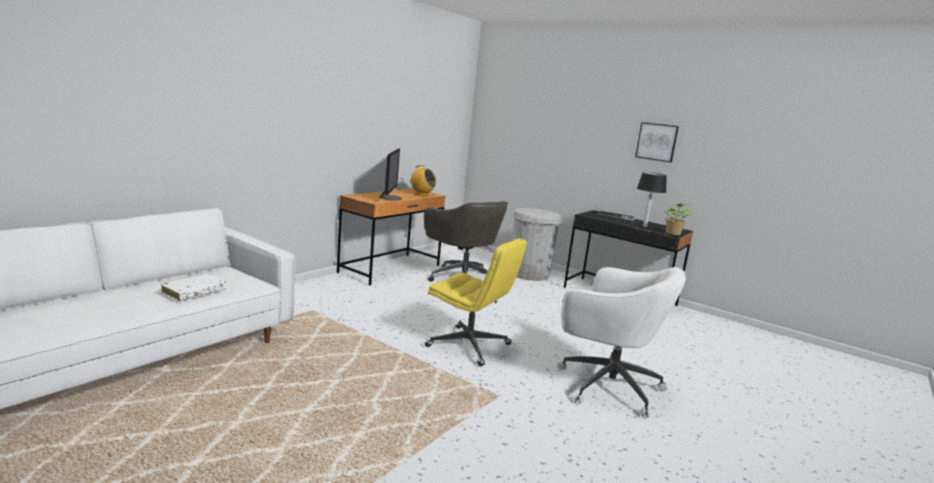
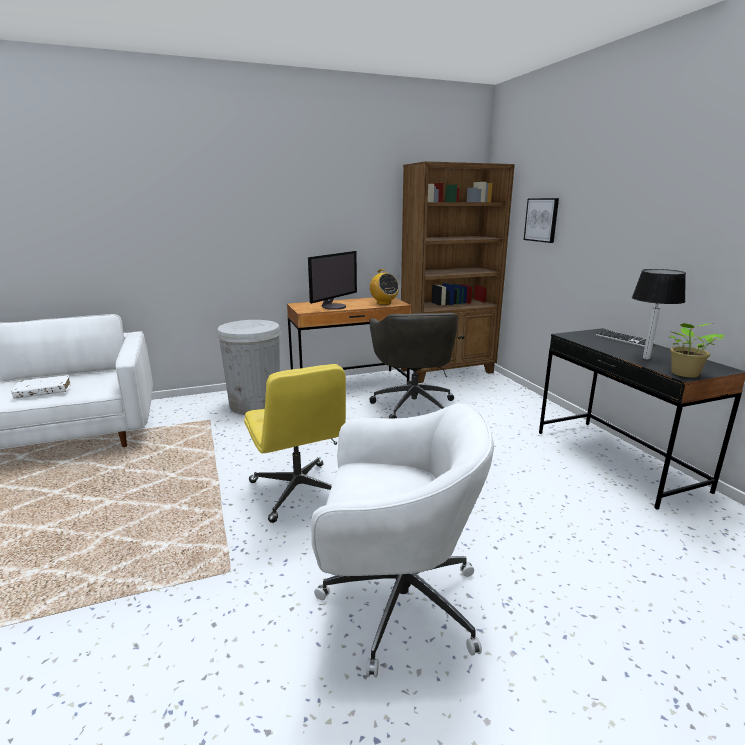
camera: 35 degrees right, 5 degrees up
(452, 252) = (448, 371): none -> brown bookcase
(529, 274) = (512, 408): white trash can -> white trash can (255, 404)
(606, 385) = (396, 602): white office chair -> white office chair turned 60 degrees counterclockwise
(656, 142) = (697, 218): picture -> picture (541, 220)

